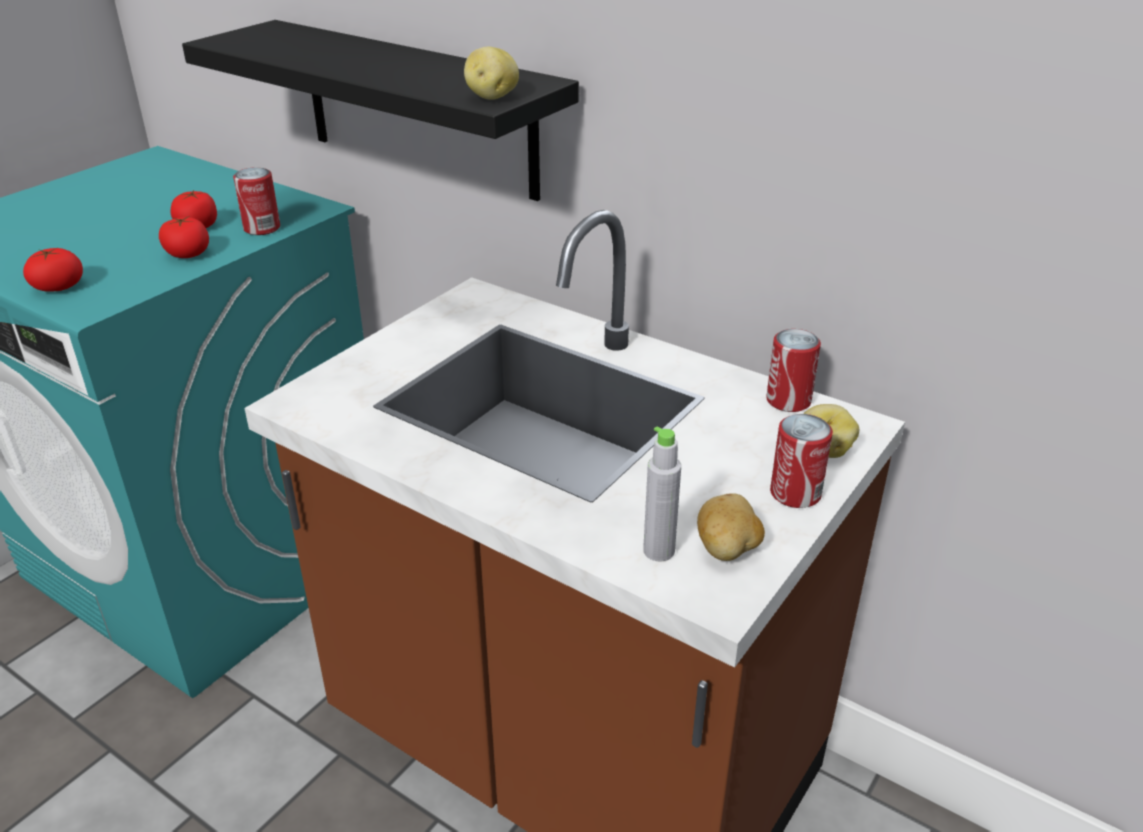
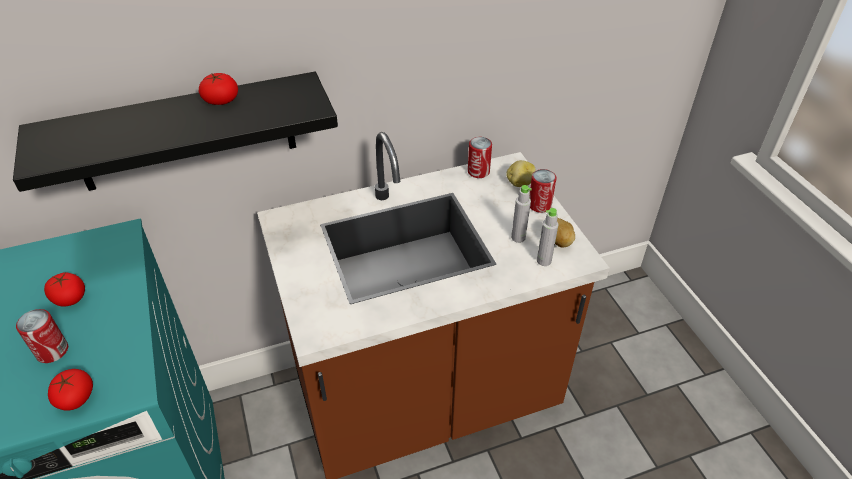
camera: 55 degrees left, 10 degrees up
(187, 254) = (109, 316): tomato -> tomato (221, 100)
(262, 228) = (116, 268): can -> can (52, 351)
(491, 97) = (307, 105): potato -> none
(682, 501) = (518, 237): none -> grey bottle

